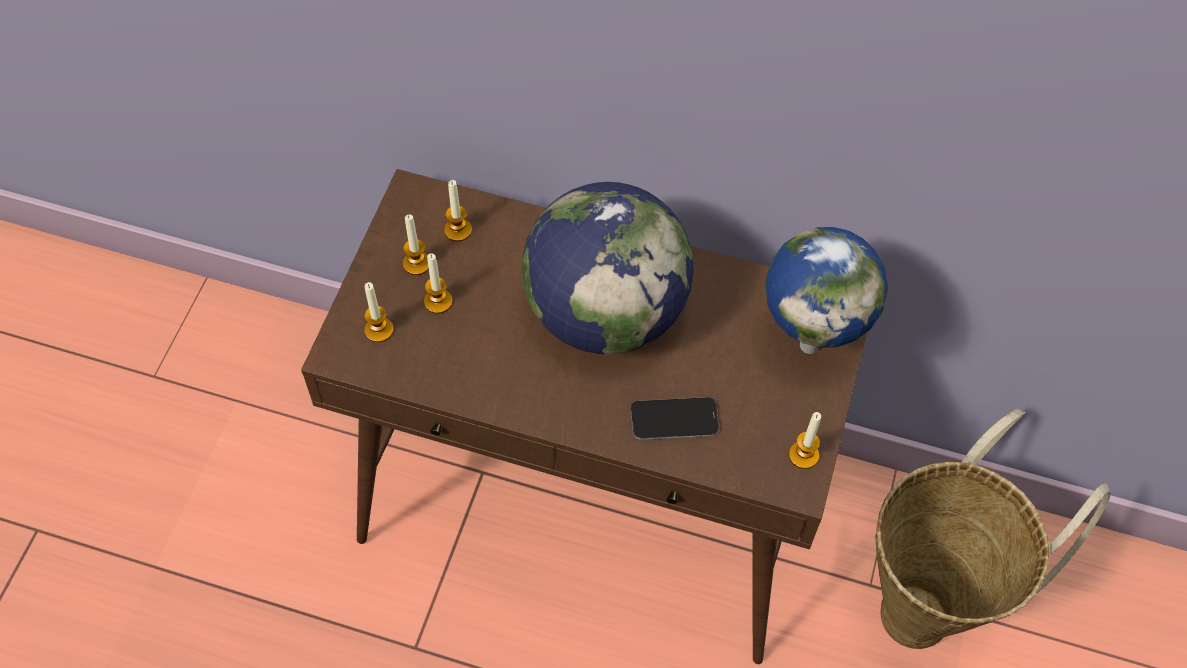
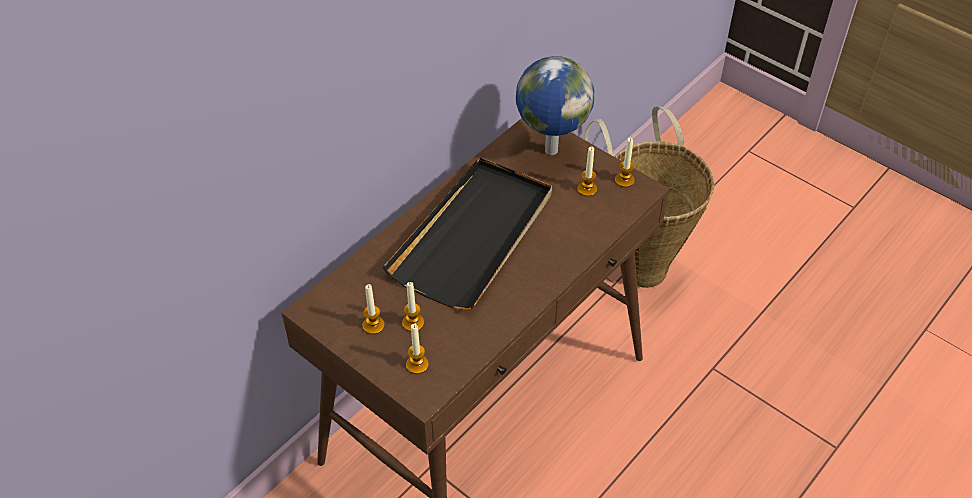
camera: 65 degrees left, 10 degrees down
(458, 230) = (359, 293): candle -> candle (587, 189)
(605, 312) = (474, 236): globe -> black tray
(674, 419) = (571, 230): phone -> none

